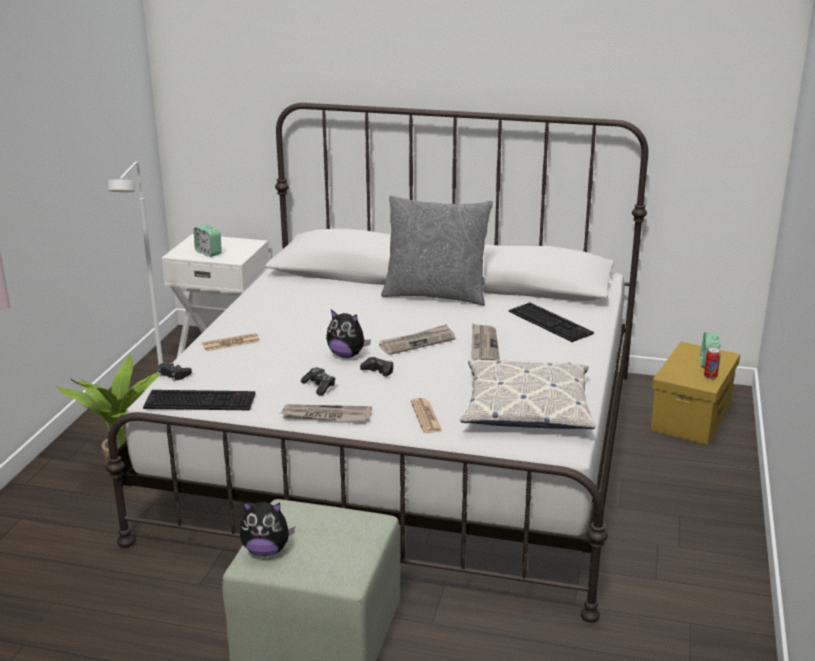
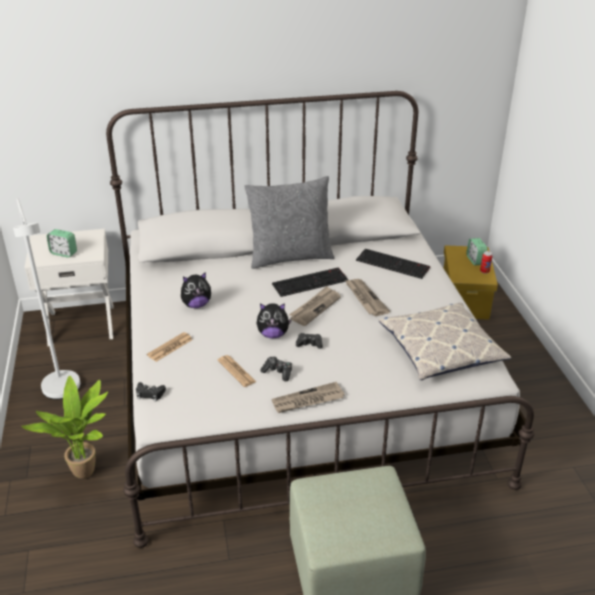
camera: 25 degrees left, 10 degrees up
(201, 400) = (196, 414): keyboard -> keyboard (310, 281)
(266, 550) = (329, 533): plush toy -> plush toy (196, 305)
(426, 416) = (380, 378): newspaper -> newspaper (236, 371)

